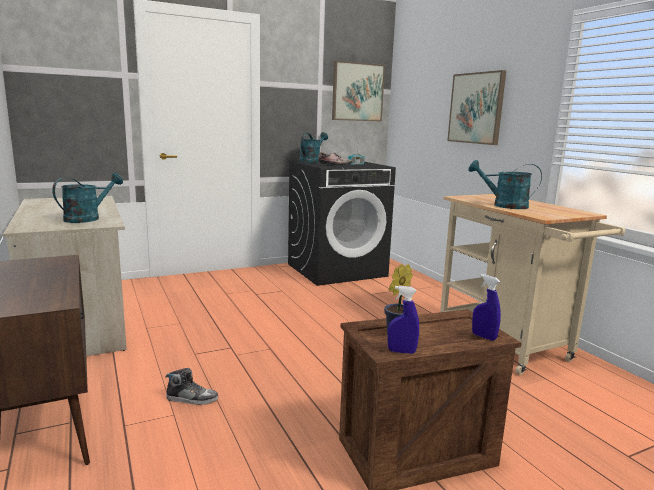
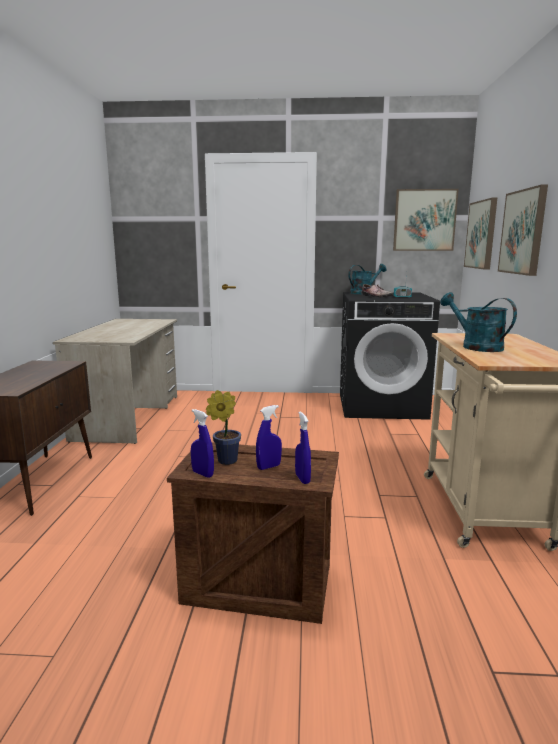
camera: 30 degrees right, 0 degrees up
(88, 218) = (122, 335): turquoise watering can -> none
(192, 399) = (138, 489): shoe -> none
(415, 108) = (481, 234): none -> picture
(439, 333) = (269, 467): none -> blue spray bottle

